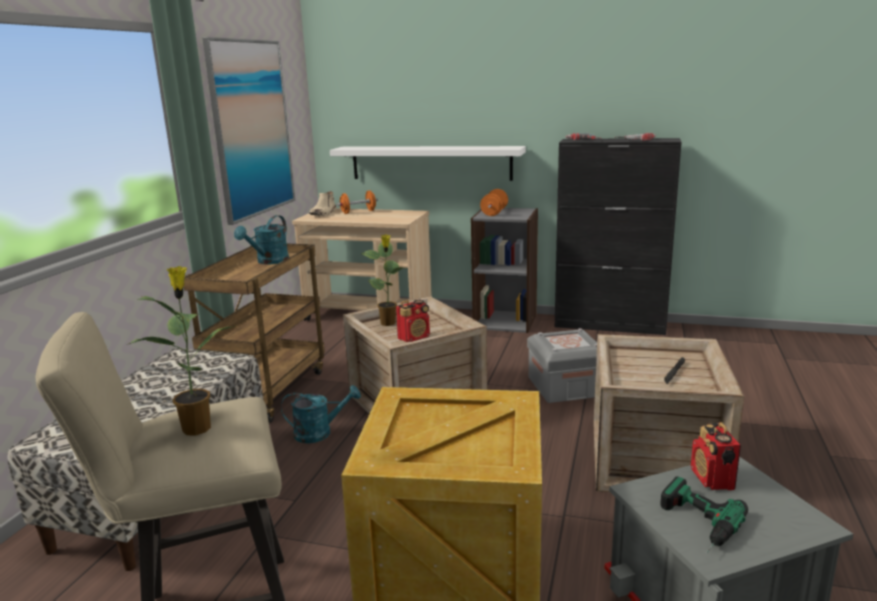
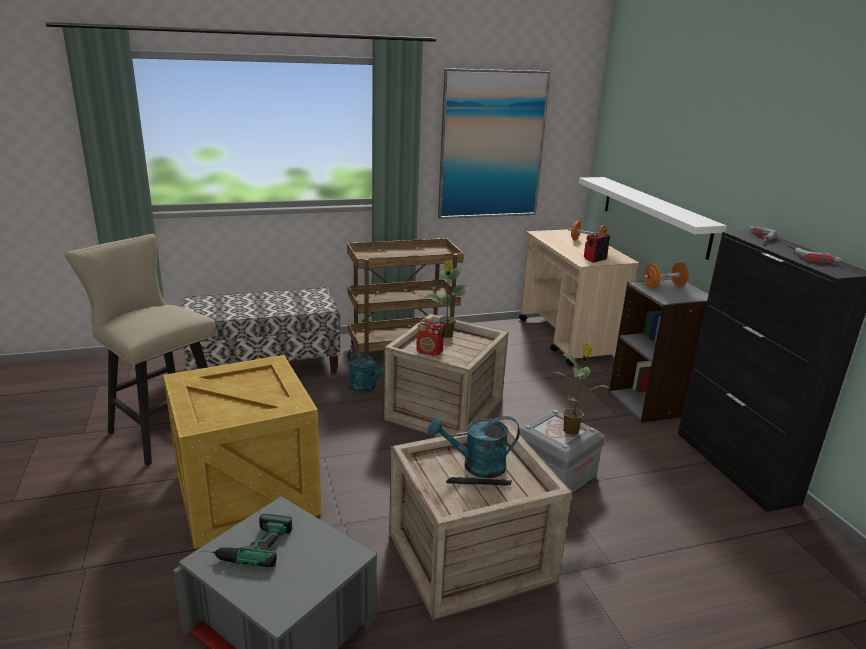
camera: 55 degrees right, 5 degrees up
(198, 427) = (150, 315): potted plant -> potted plant (571, 430)
(269, 262) = (425, 254): turquoise watering can -> turquoise watering can (476, 466)
(324, 213) = (563, 234): beige boot -> none
(712, 479) = (320, 545): radio -> radio (594, 259)

